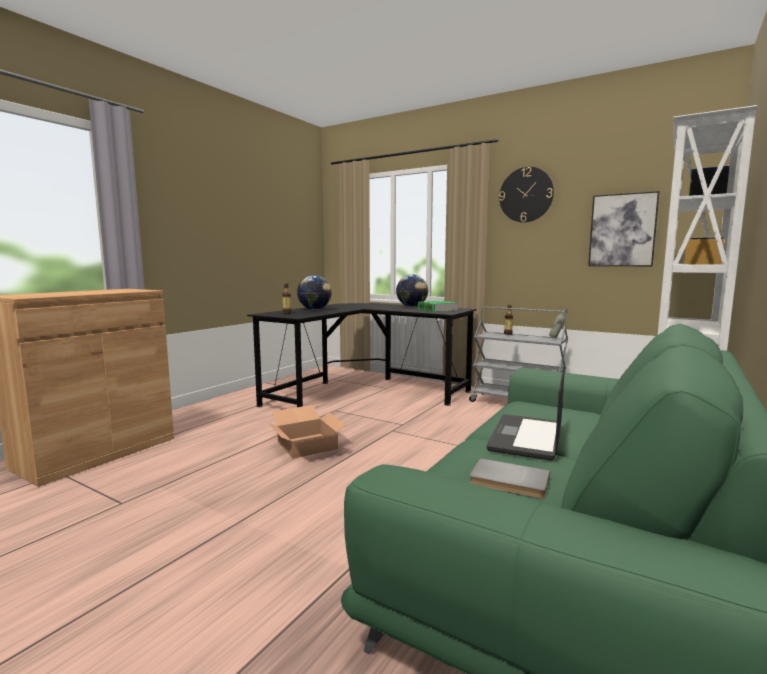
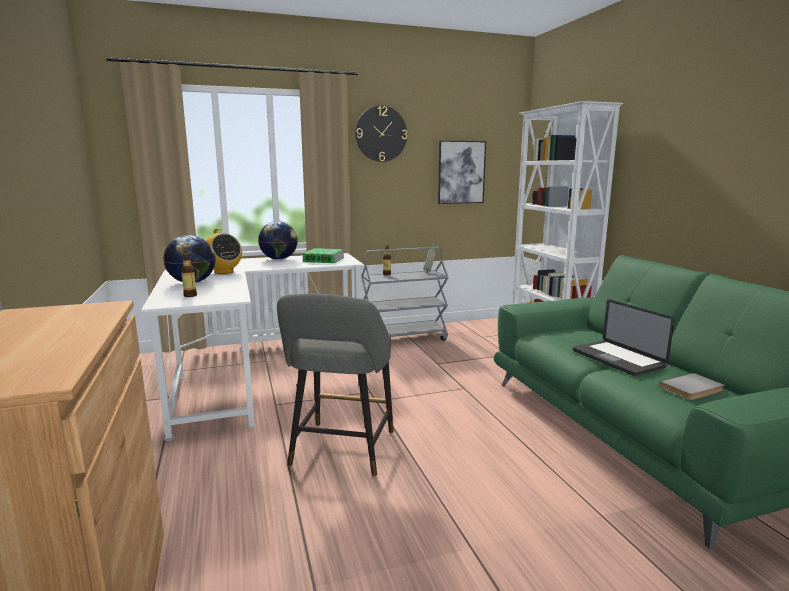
camera: 50 degrees left, 5 degrees up
(306, 445) = (341, 451): cardboard box -> grey stool
(351, 308) = (223, 272): none -> radio
(364, 391) = (254, 373): black desk -> white desk

